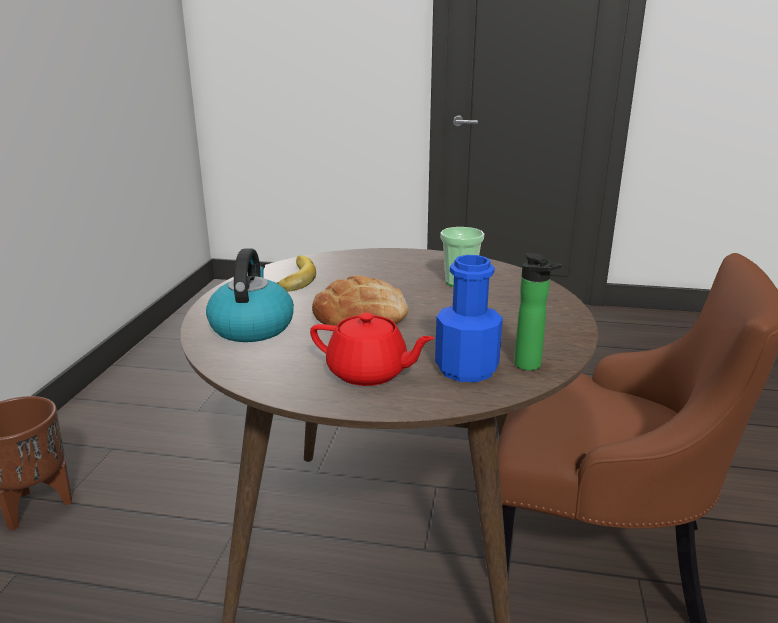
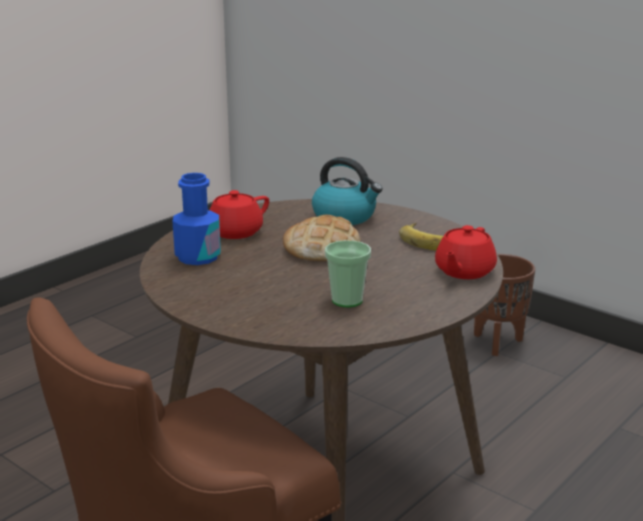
camera: 120 degrees right, 0 degrees up
(349, 260) = (463, 271): none -> red teapot
(530, 366) = (171, 275): bottle -> none

